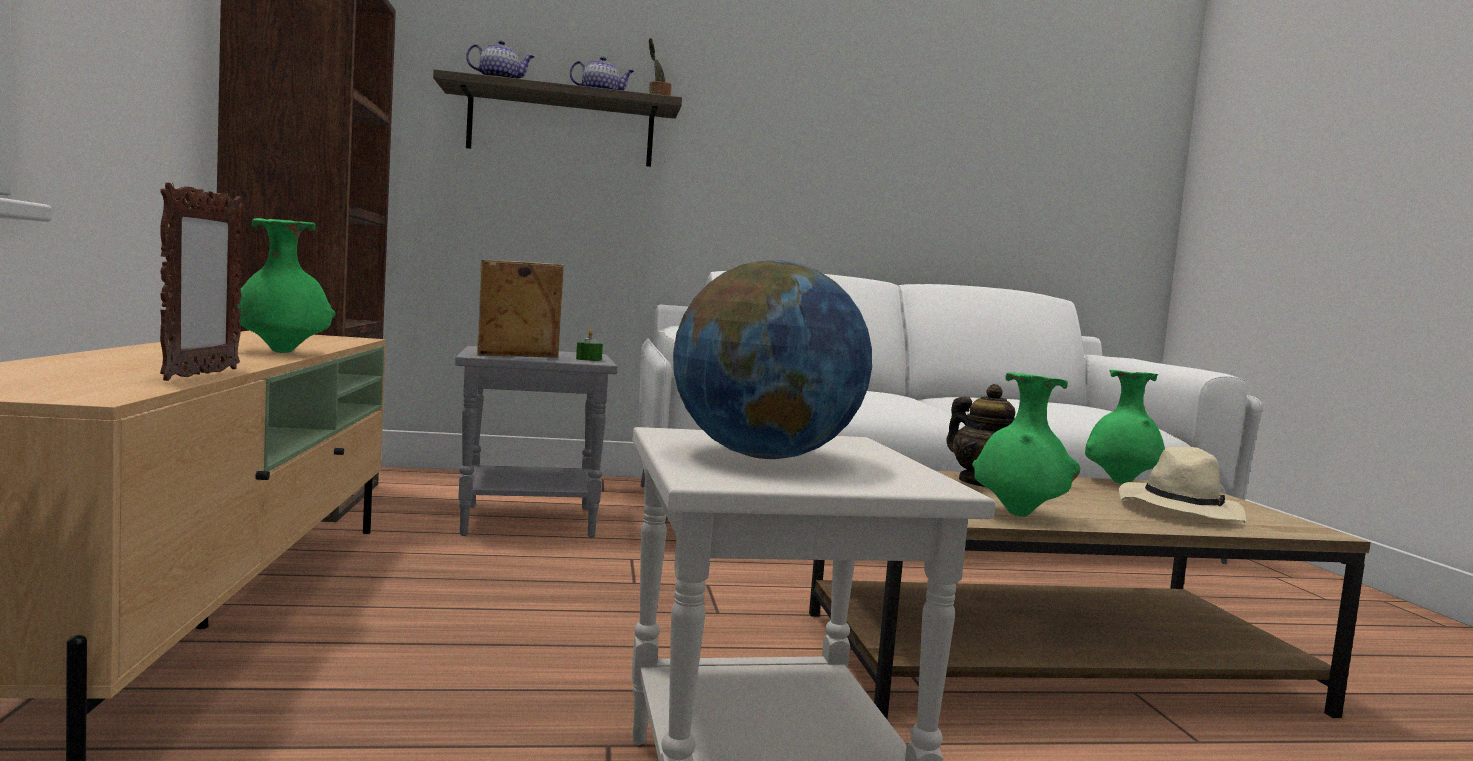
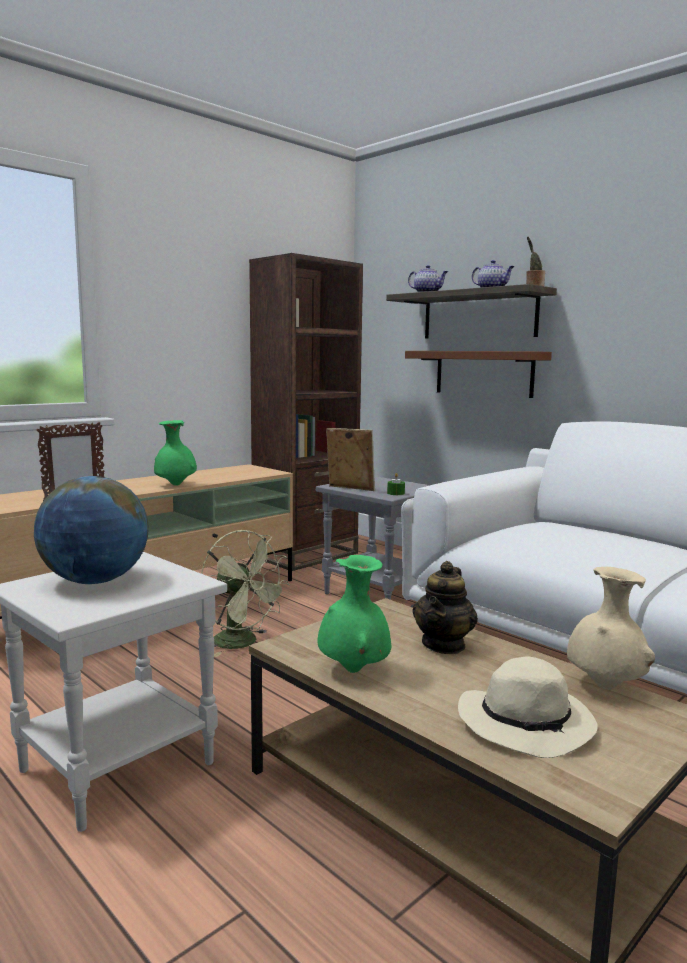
camera: 55 degrees right, 5 degrees up
(512, 616) = (243, 643): none -> green fan
(569, 207) = (483, 373): none -> brown shelf
(1120, 483) = (605, 687): green vase -> beige vase

